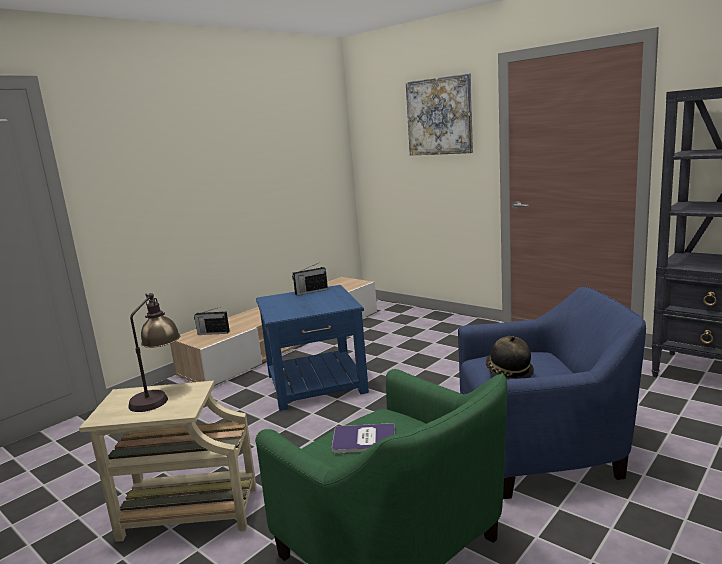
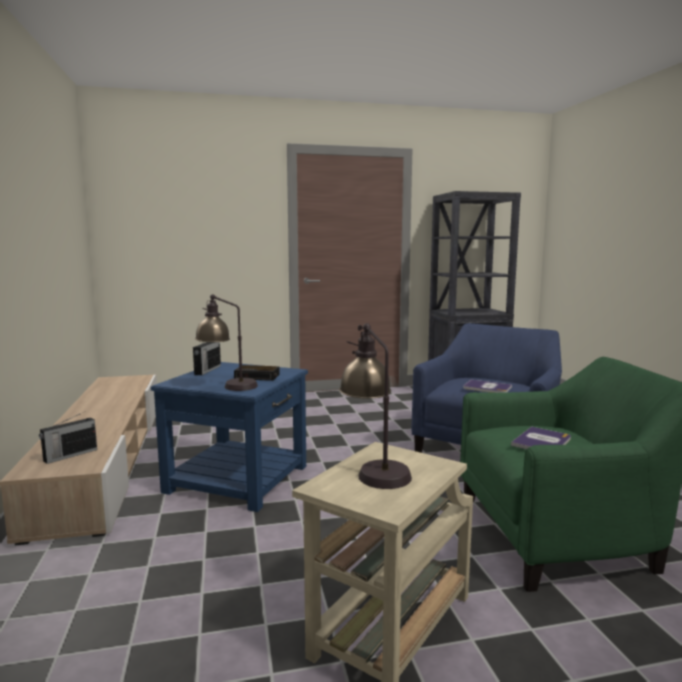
camera: 55 degrees left, 5 degrees down
(278, 310) = (227, 387): none -> table lamp
(316, 305) = (258, 376): none -> alarm clock
(439, 116) = (221, 194): picture -> none
(508, 372) = (487, 388): hat -> book

